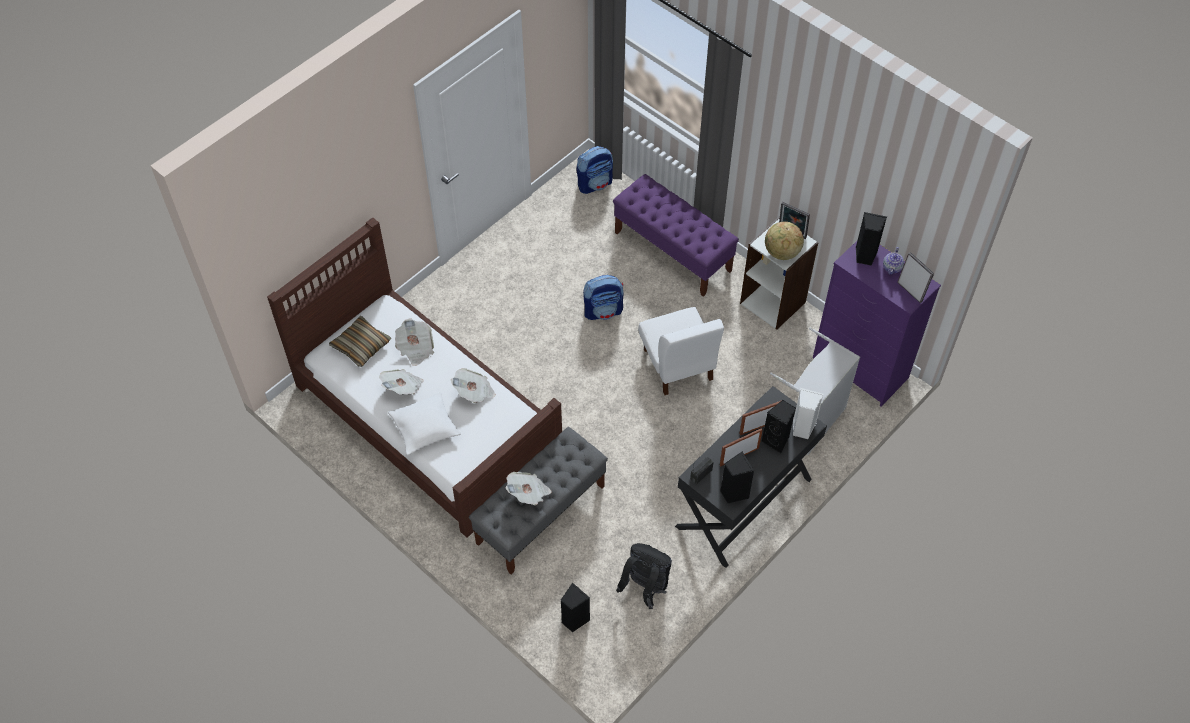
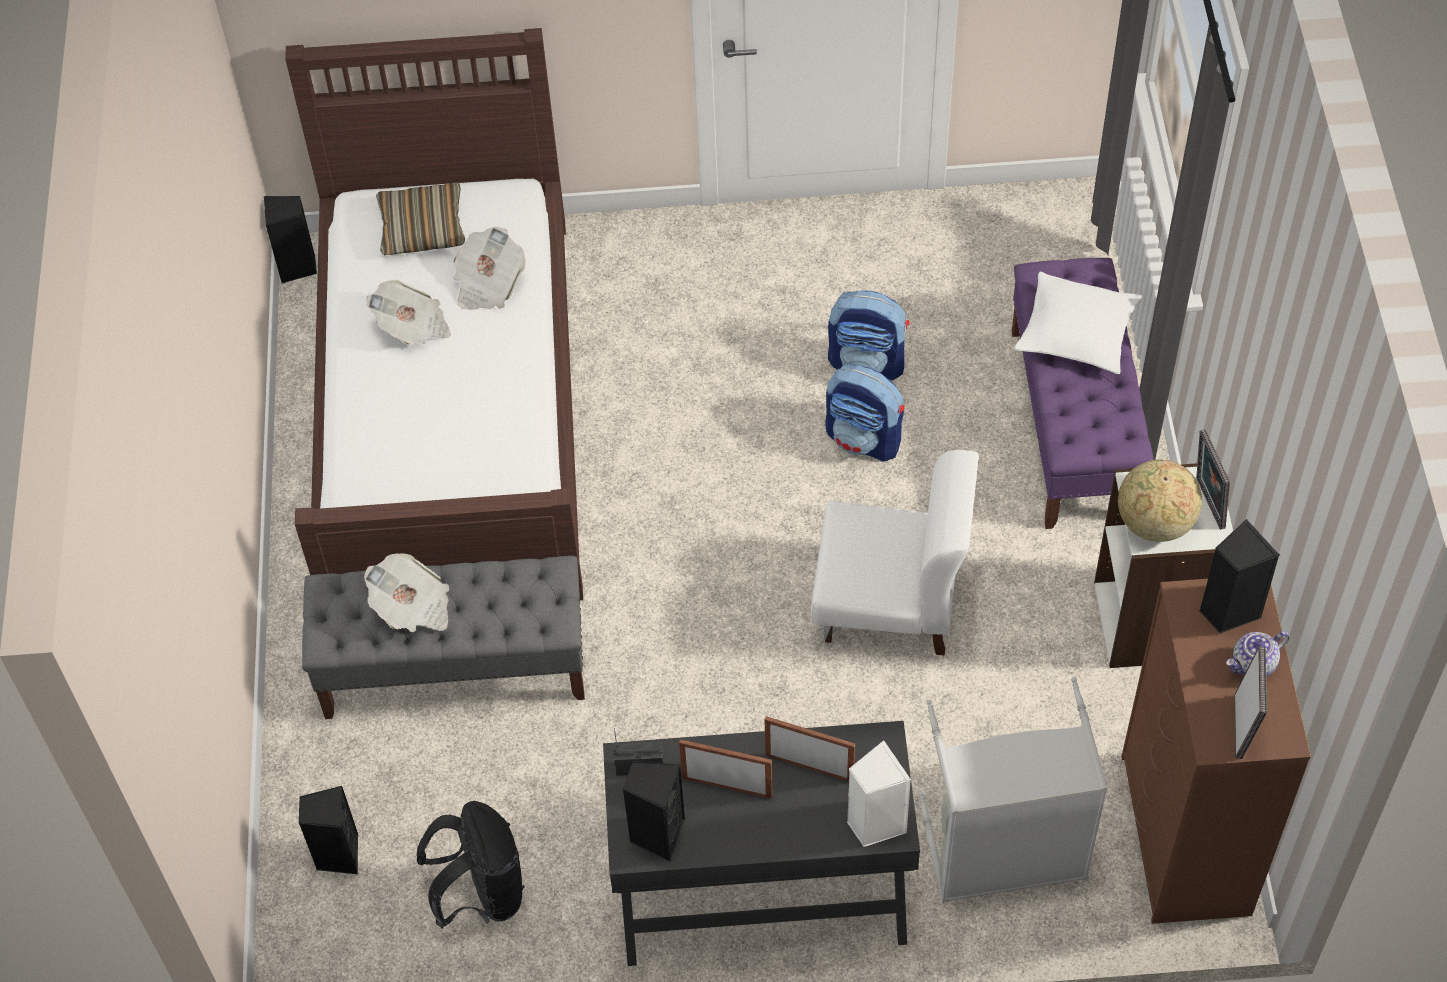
camera: 45 degrees right, 0 degrees up
(425, 427) = (380, 405): white pillow -> white pillow (1077, 332)
(474, 392) = (499, 405): newspaper -> none
(595, 184) = (1061, 236): backpack -> backpack (868, 362)
(677, 365) = (889, 604): white chair -> white chair turned 105 degrees counterclockwise
(777, 440) = (813, 809): black speaker -> black speaker (297, 267)
(861, 368) = (1185, 836): purple dresser -> brown dresser

